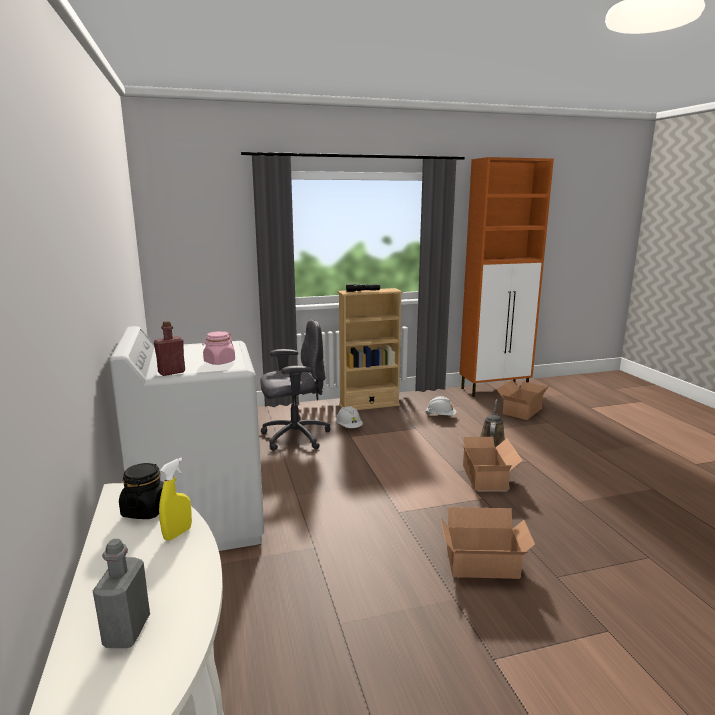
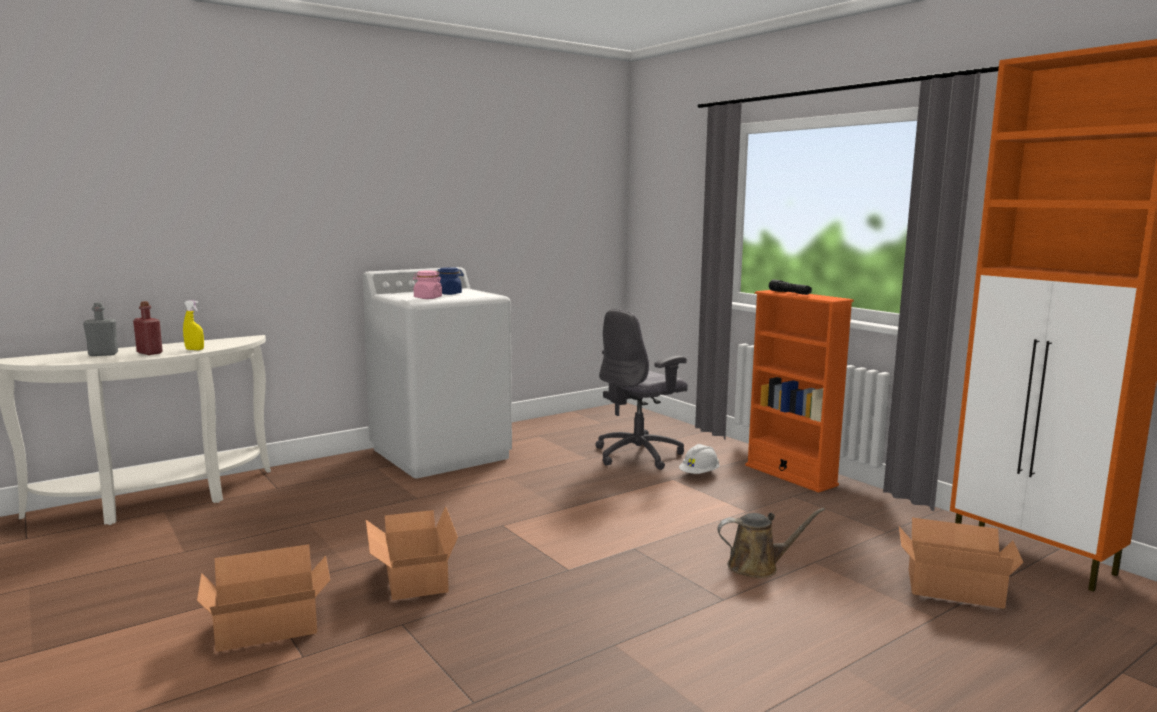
camera: 70 degrees right, 5 degrees down
(146, 510) = (226, 343): black jar -> none
(171, 372) = (392, 295): red bottle -> red bottle (149, 353)
(195, 353) = (449, 293): none -> blue jar
(294, 437) = (639, 455): grey office chair -> grey office chair turned 90 degrees clockwise
(369, 405) = (790, 475): beige bookcase -> orange bookcase
(441, 416) = (818, 522): white hard hat -> none
(486, 476) = (635, 568): cardboard box -> cardboard box (270, 628)

